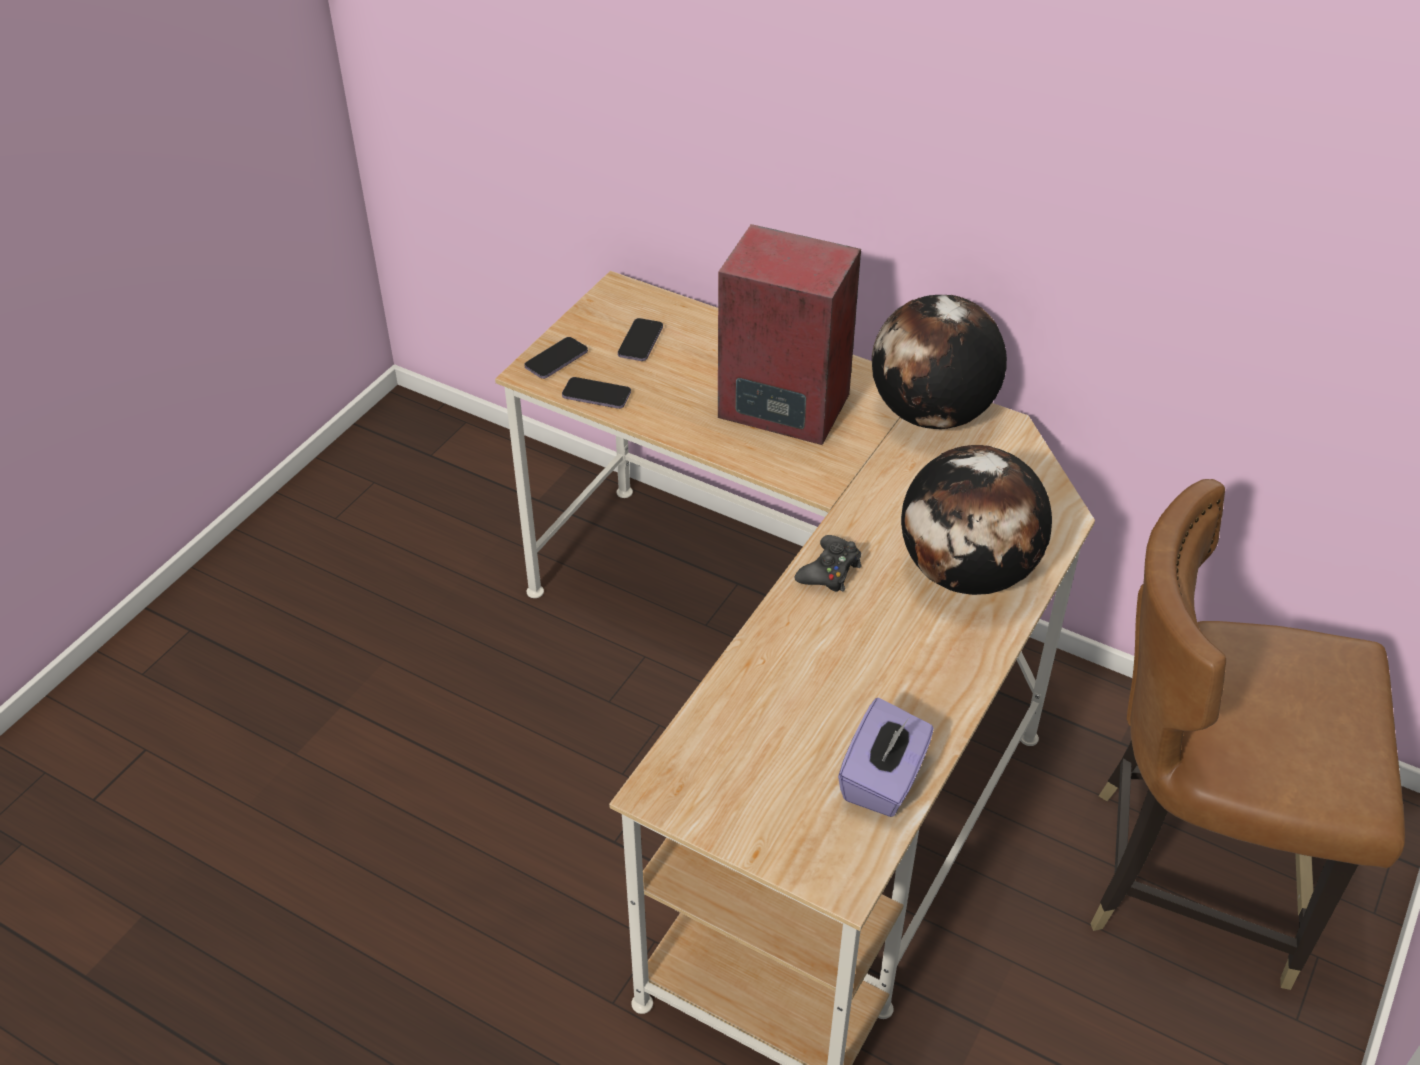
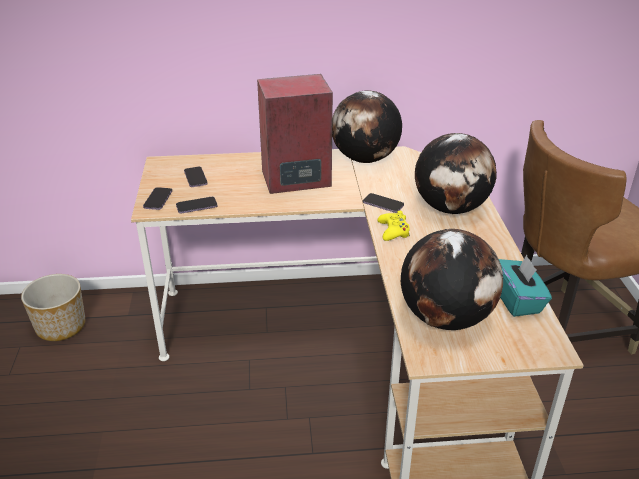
camera: 35 degrees left, 10 degrees down
(441, 476) = (60, 327): none -> planter
(749, 749) = (446, 317): none -> globe
(830, 571) = (393, 231): black game controller -> yellow game controller
(866, 515) = (383, 204): none -> phone
(883, 779) = (517, 300): purple tissue box -> turquoise tissue box

